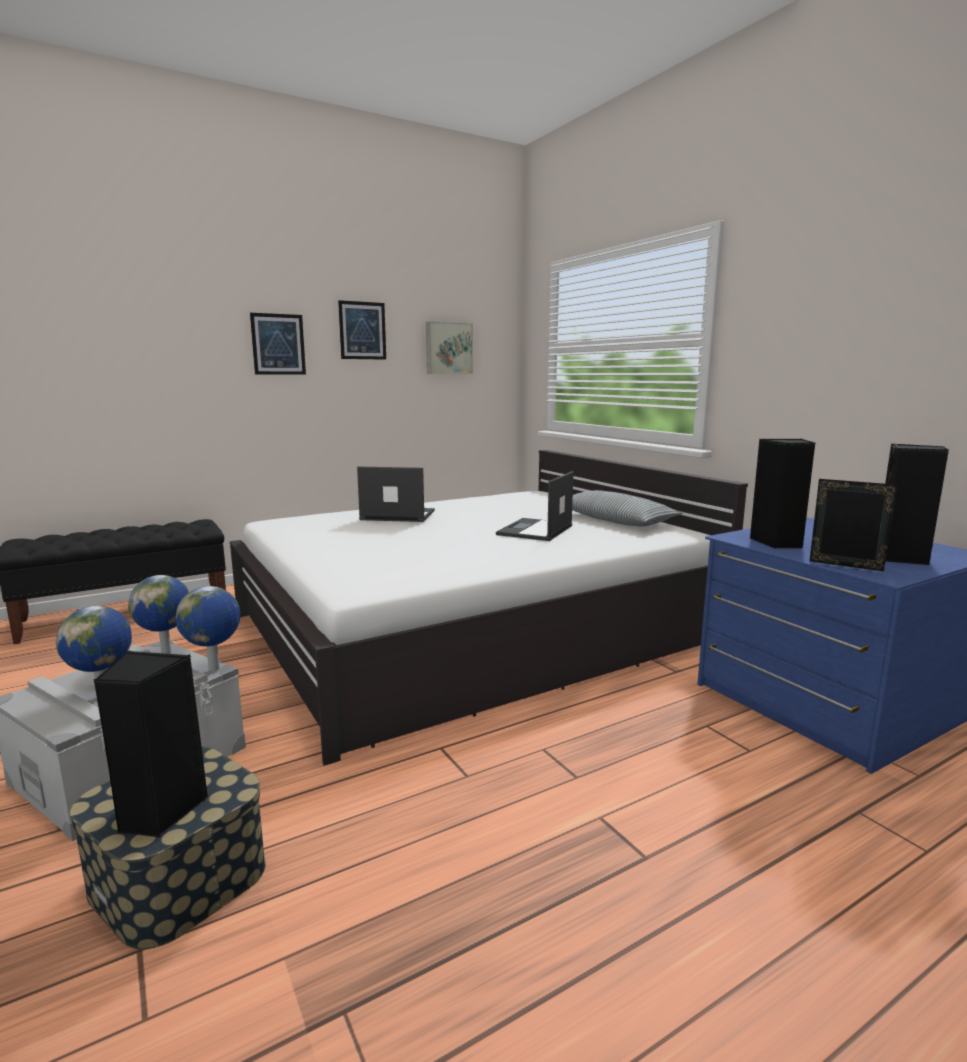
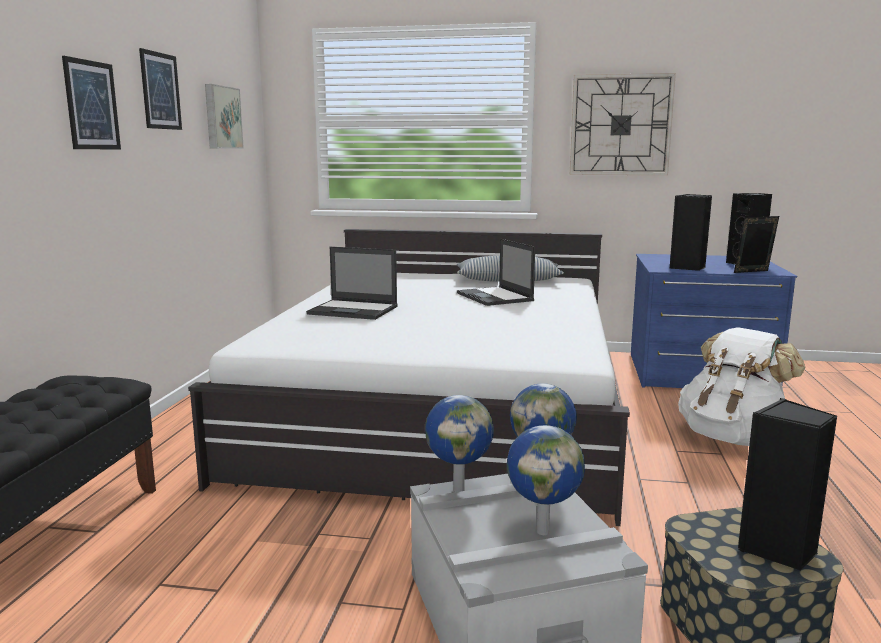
camera: 50 degrees left, 0 degrees up
(397, 515) = (354, 310): laptop -> laptop turned 120 degrees counterclockwise
(638, 773) = (733, 438): none -> white backpack
(806, 341) = (620, 125): none -> wall clock

